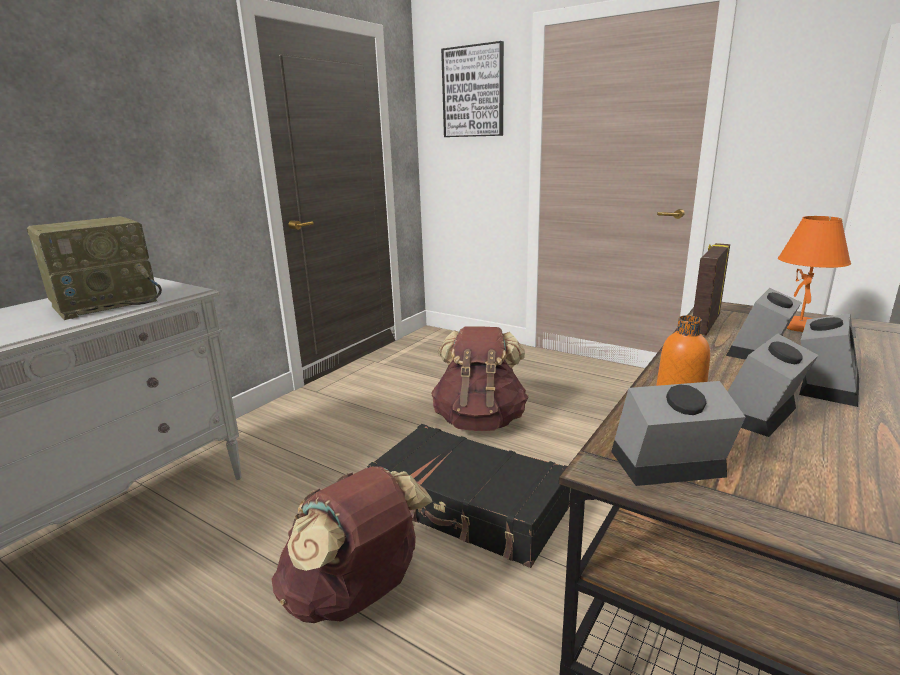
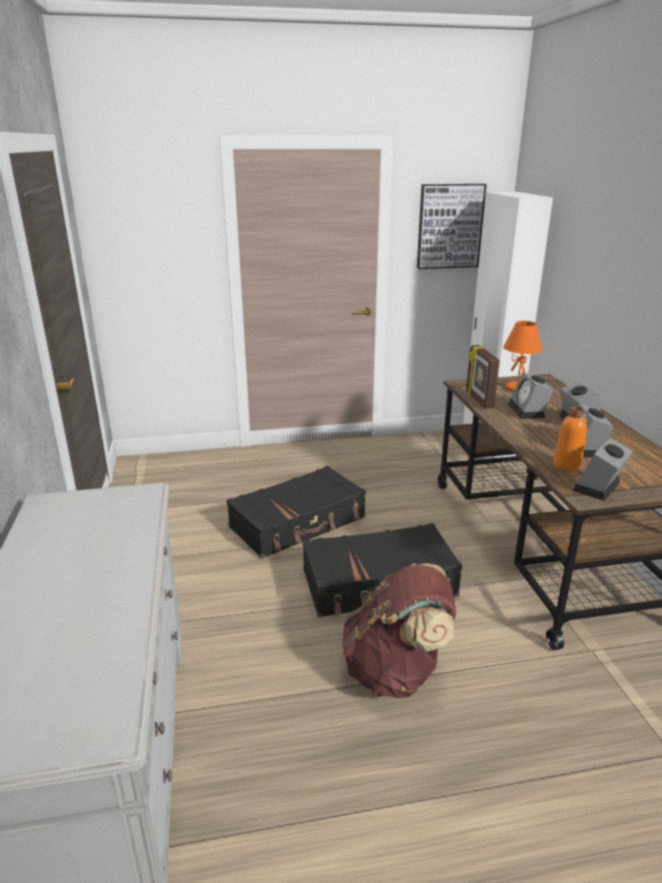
camera: 45 degrees left, 5 degrees up
(106, 303) = (102, 533): radio -> none
(473, 92) = (156, 207): picture -> picture (449, 226)
(480, 420) = (298, 523): brown backpack -> black suitcase

